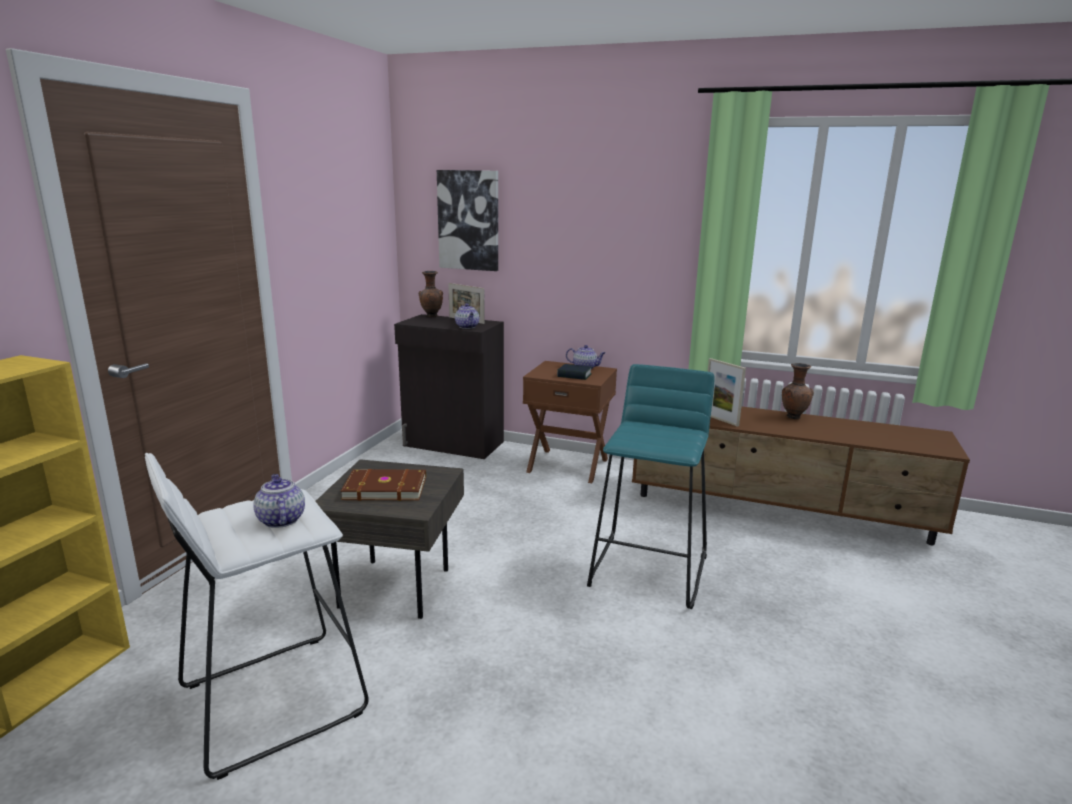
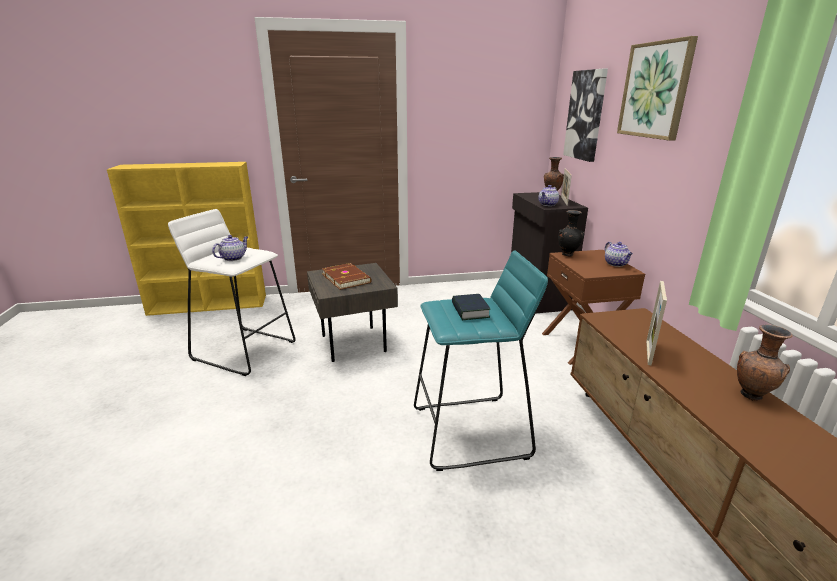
camera: 60 degrees right, 5 degrees up
(539, 373) = (568, 254): none -> black vase
(574, 375) = (588, 265): book -> book (470, 311)
(580, 196) = (655, 90): none -> picture

